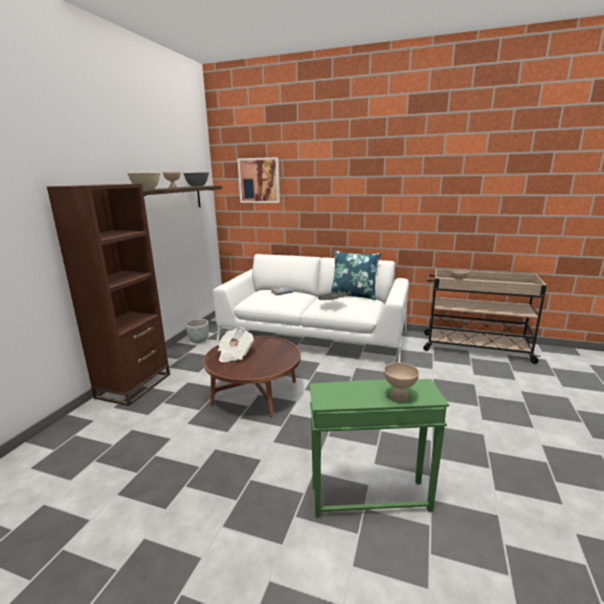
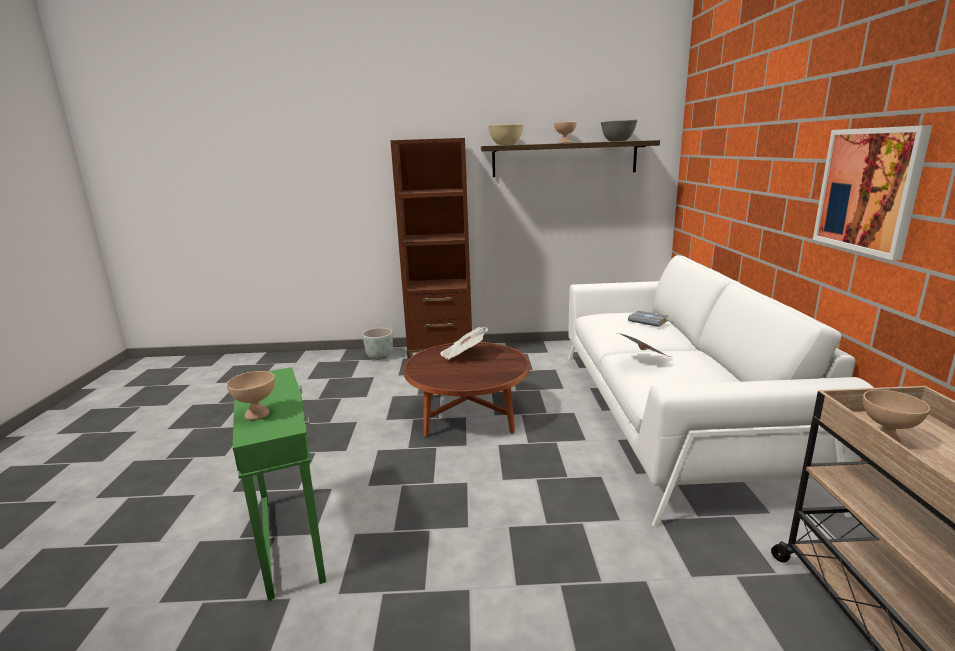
camera: 70 degrees right, 0 degrees up
(199, 341) = (559, 349): grey planter -> grey planter (379, 357)
(259, 180) = (717, 131): picture -> picture (868, 190)
(353, 295) = (730, 370): blue pillow -> none

